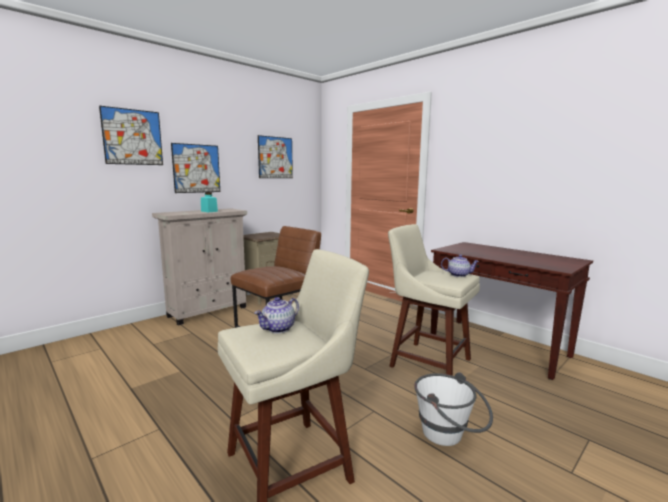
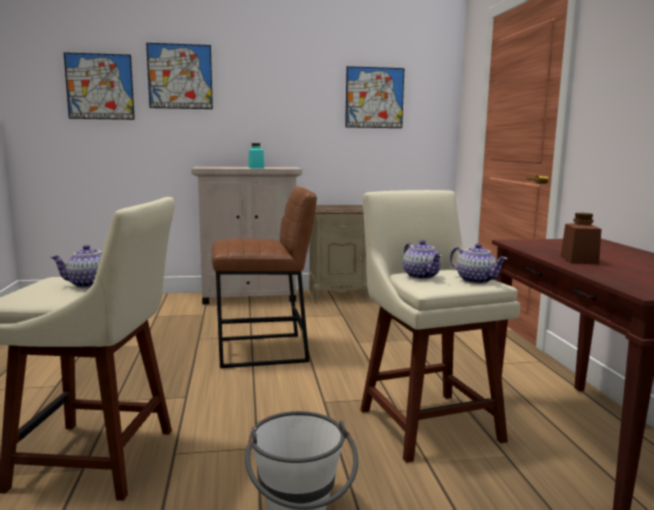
camera: 35 degrees right, 0 degrees up
(196, 168) = (255, 113): picture -> picture (100, 86)
(432, 277) = (422, 276): none -> teapot
(496, 256) = (579, 260): none -> brown jar

